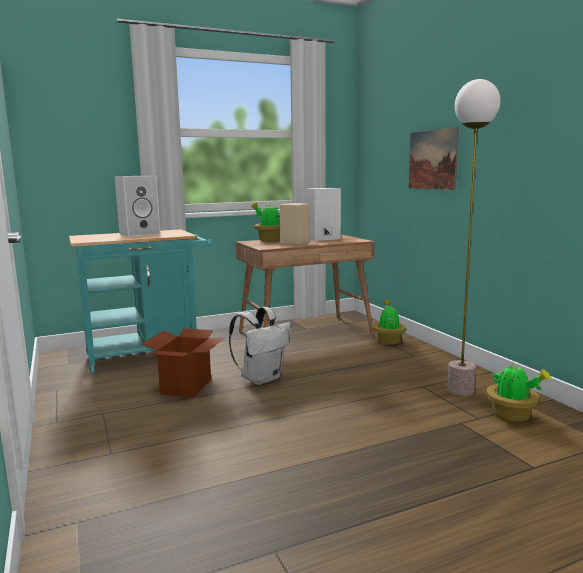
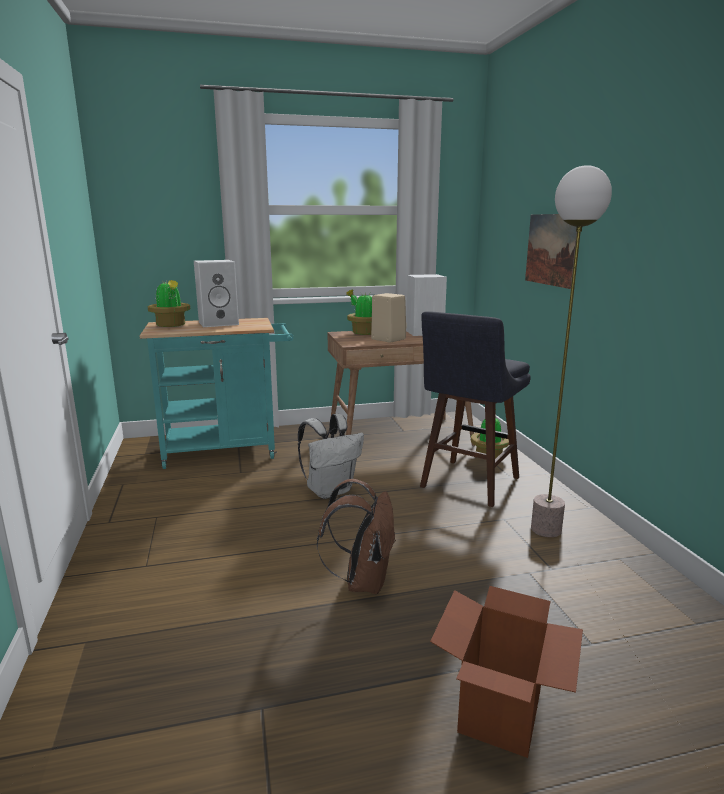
camera: 10 degrees right, 5 degrees up
(186, 387) = (249, 493): cardboard box -> cardboard box (500, 712)
(323, 443) = (363, 581): none -> brown backpack
(380, 364) = (467, 484): none -> blue stool
(512, 416) = (594, 570): potted plant -> potted plant (171, 325)

